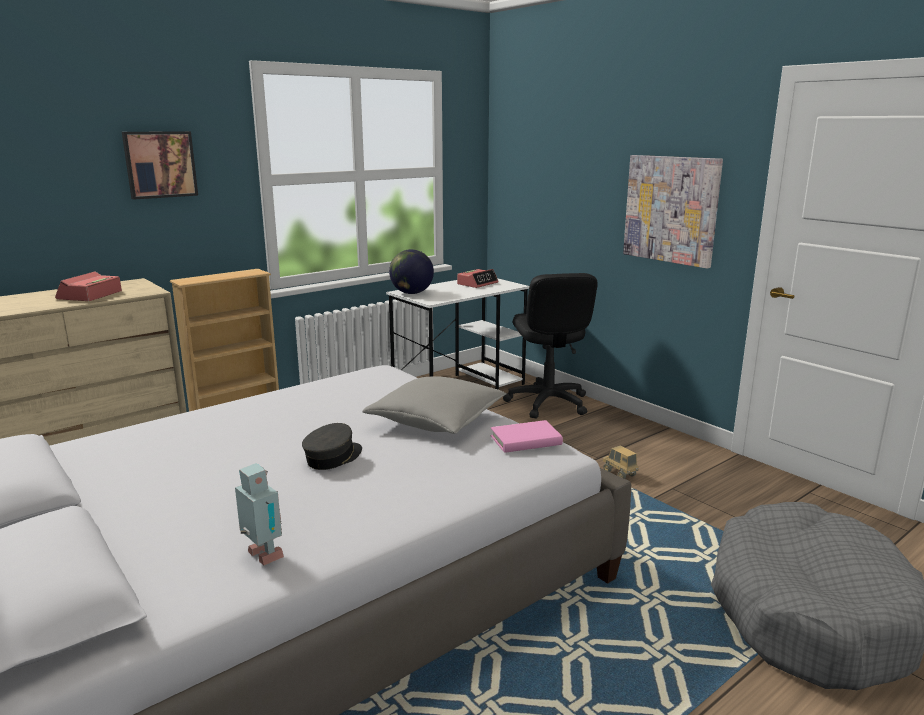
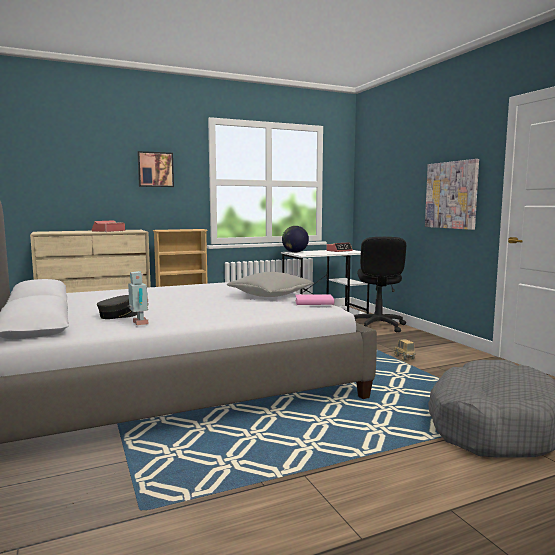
camera: 15 degrees right, 10 degrees down
(333, 457) = (201, 301): grey cap -> grey cap (119, 315)

